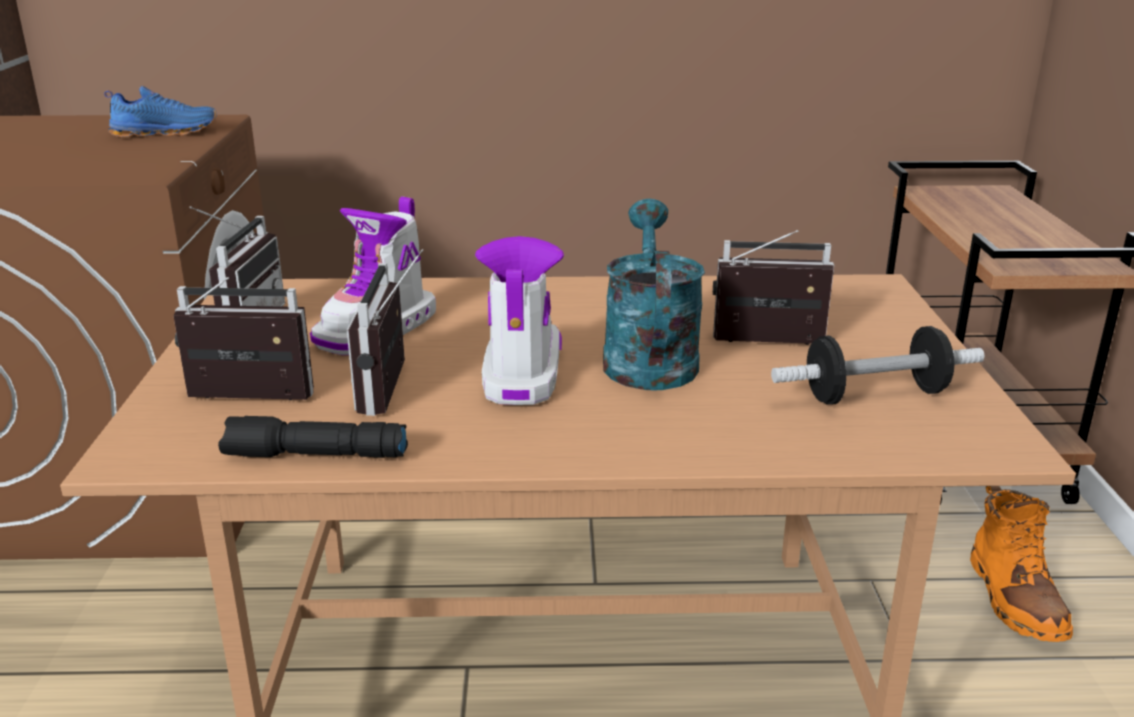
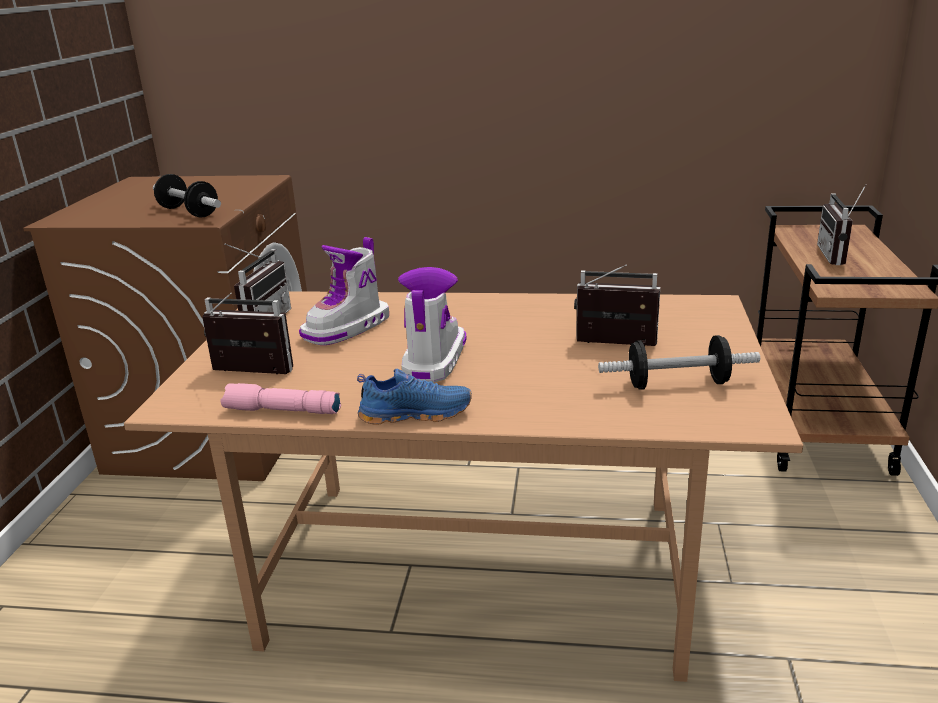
camera: 10 degrees right, 0 degrees up
(111, 164) = (188, 212): none -> dumbbell
(165, 133) = (230, 189): blue shoe -> blue shoe (415, 413)
(314, 456) = (281, 411): black flashlight -> pink flashlight
(396, 389) = (347, 369): radio -> radio (839, 256)
(648, 357) = (525, 352): turquoise watering can -> none
(1014, 598) = (827, 544): orange boot -> none

